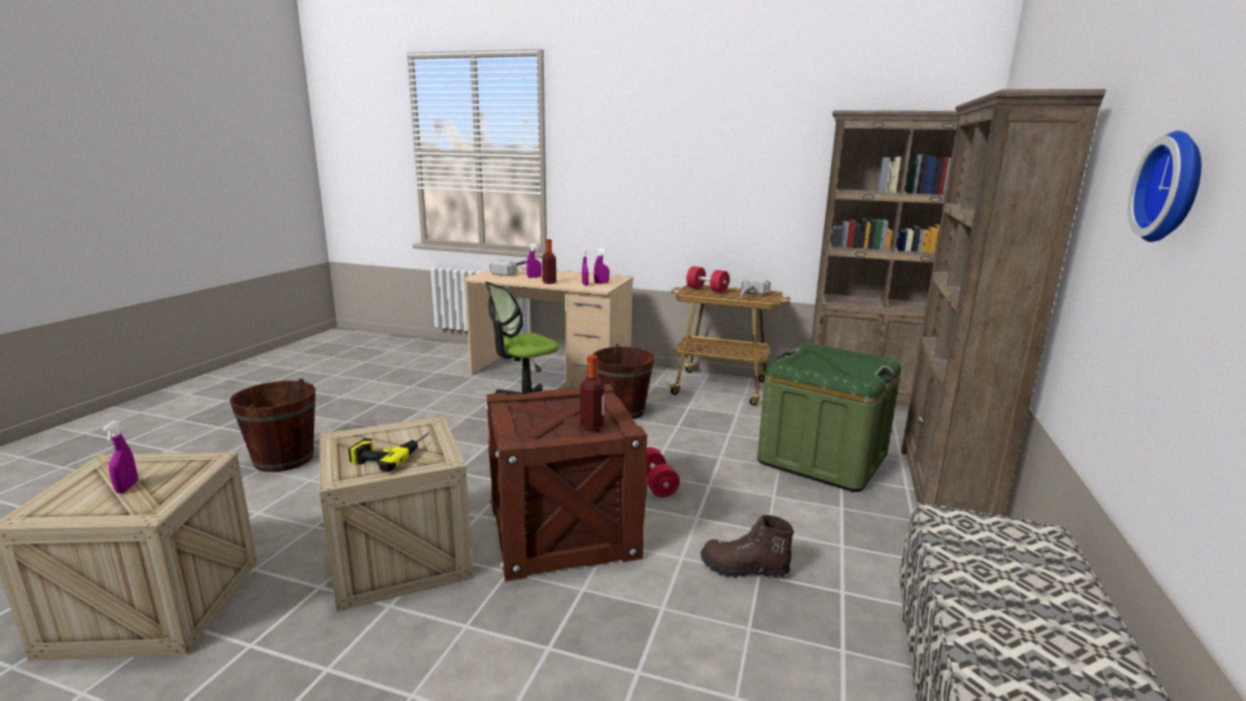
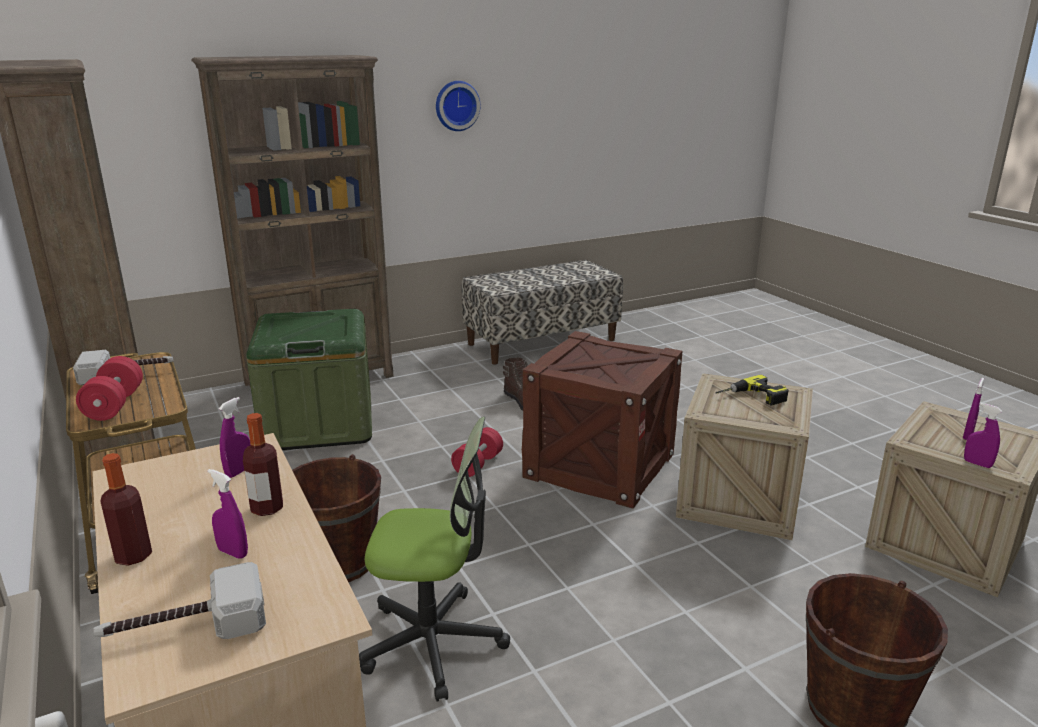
camera: 135 degrees left, 5 degrees up
(592, 426) = (596, 348): bottle -> bottle (133, 556)
(601, 283) = (205, 466): purple spray bottle -> purple spray bottle (977, 464)

